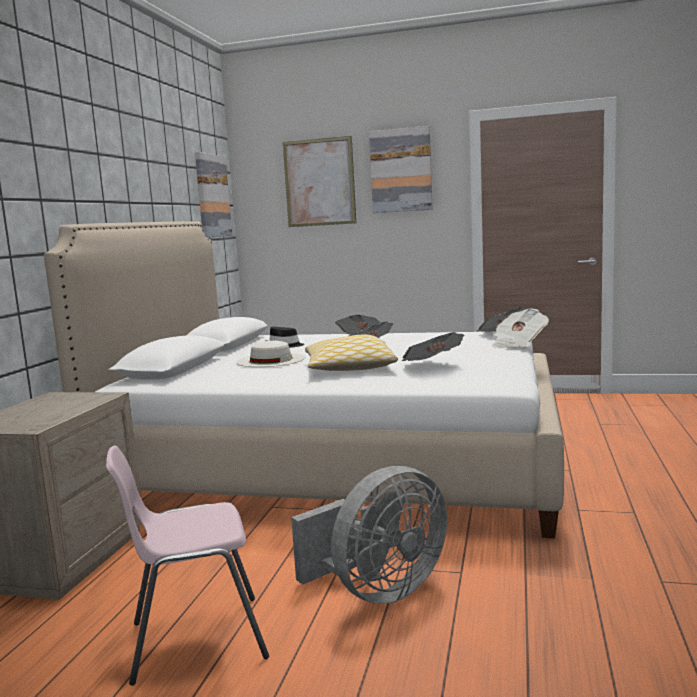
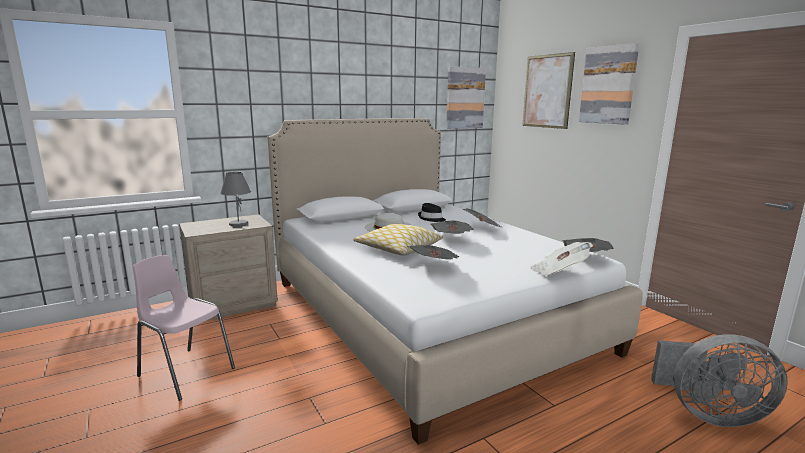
camera: 45 degrees right, 5 degrees up
(66, 404) = (238, 224): none -> grey table lamp
(379, 591) = (274, 403): grey fan -> grey fan (708, 414)

